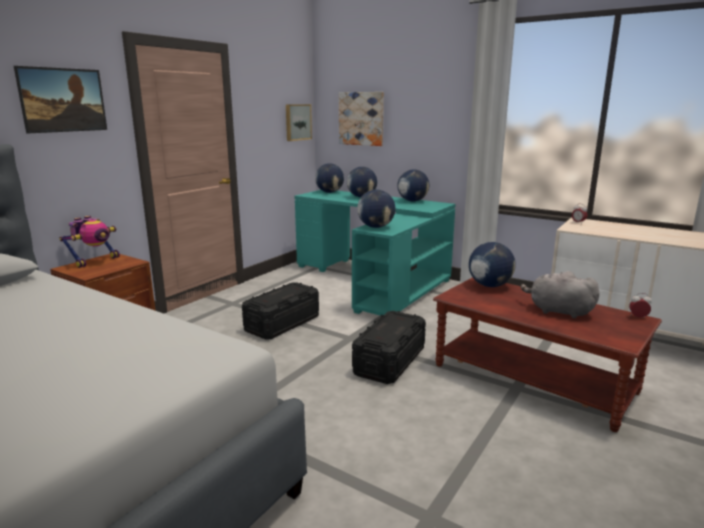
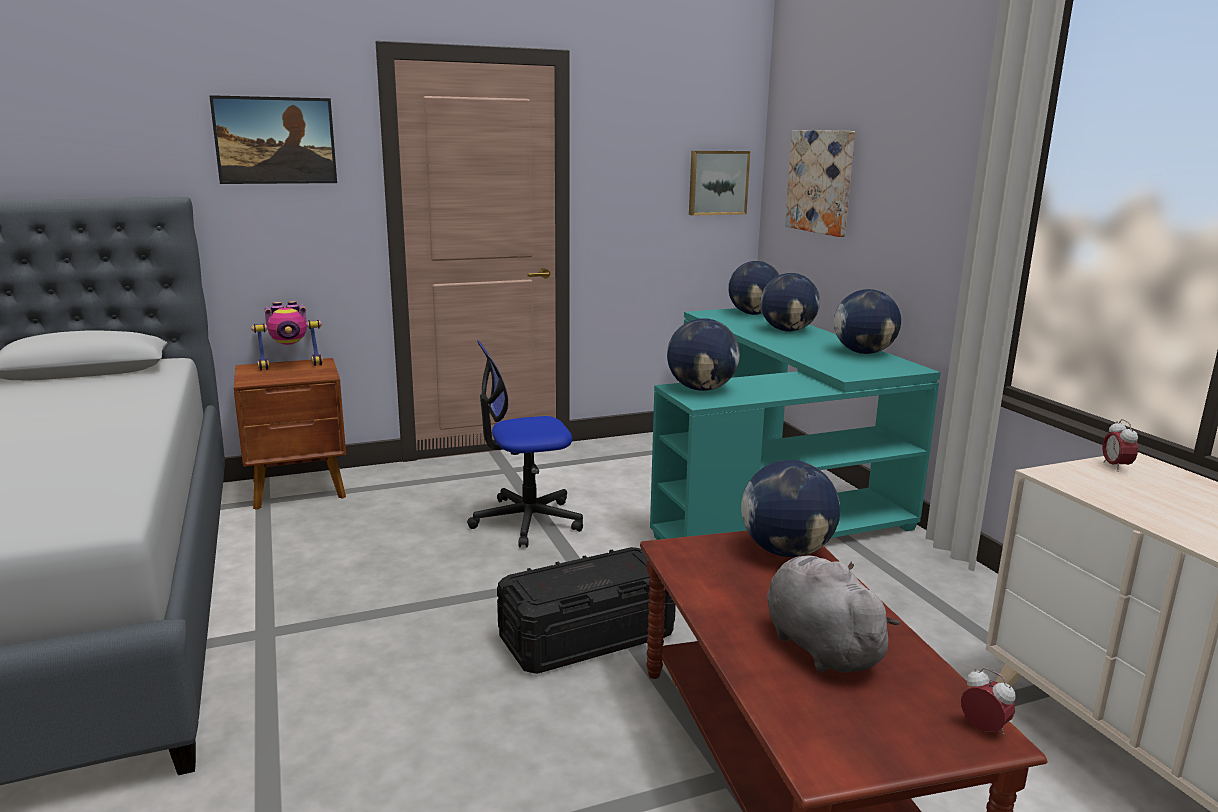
camera: 35 degrees right, 0 degrees up
(282, 323) = (526, 521): black storage box -> office chair

